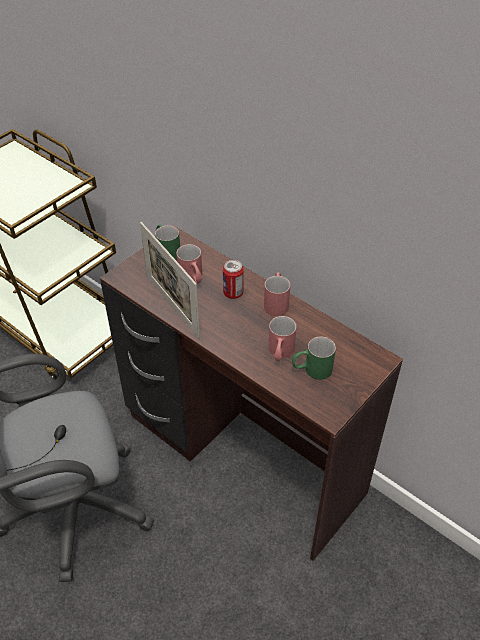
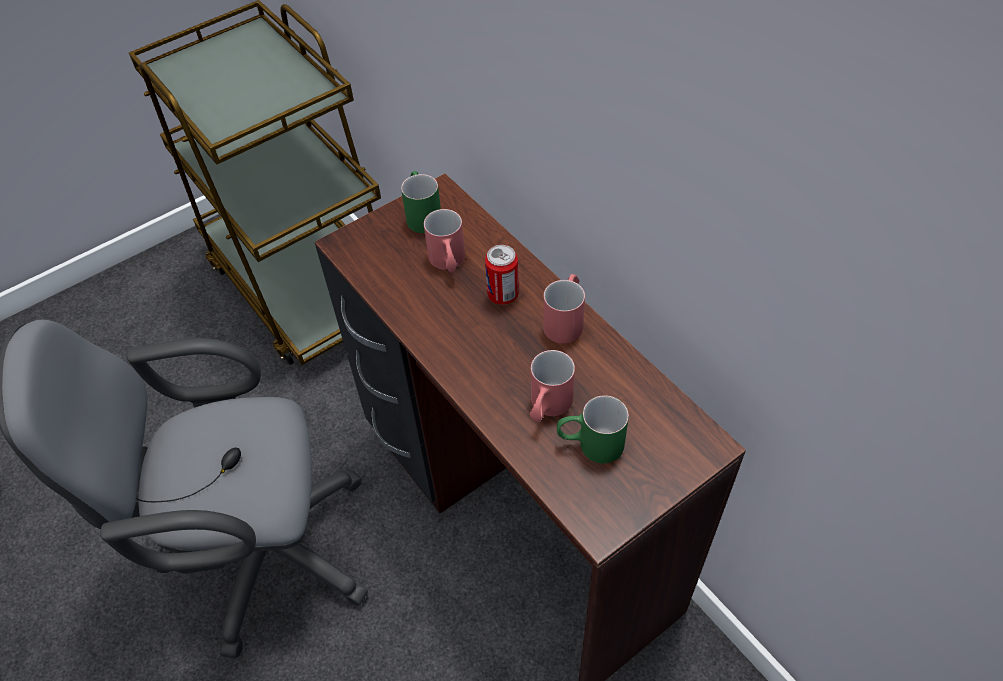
camera: 15 degrees right, 5 degrees up
(172, 306) = (405, 303): picture frame -> none

